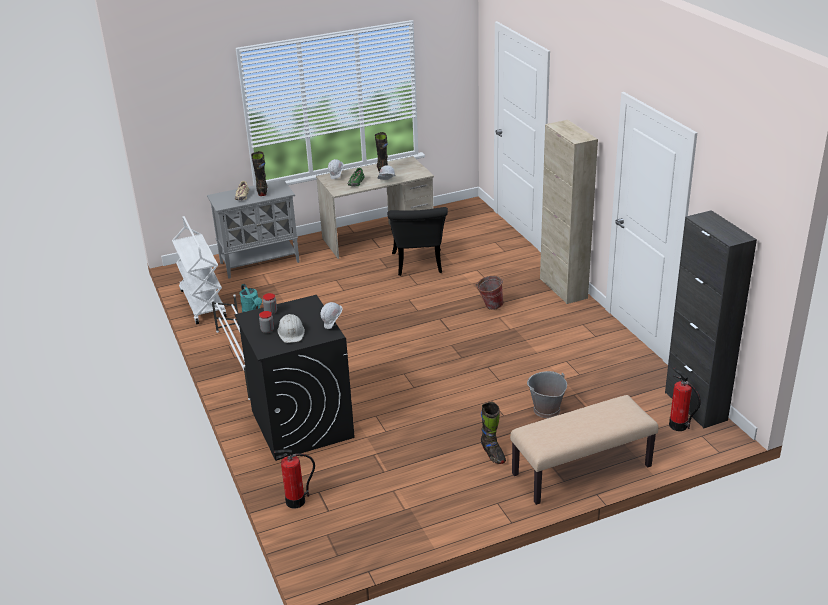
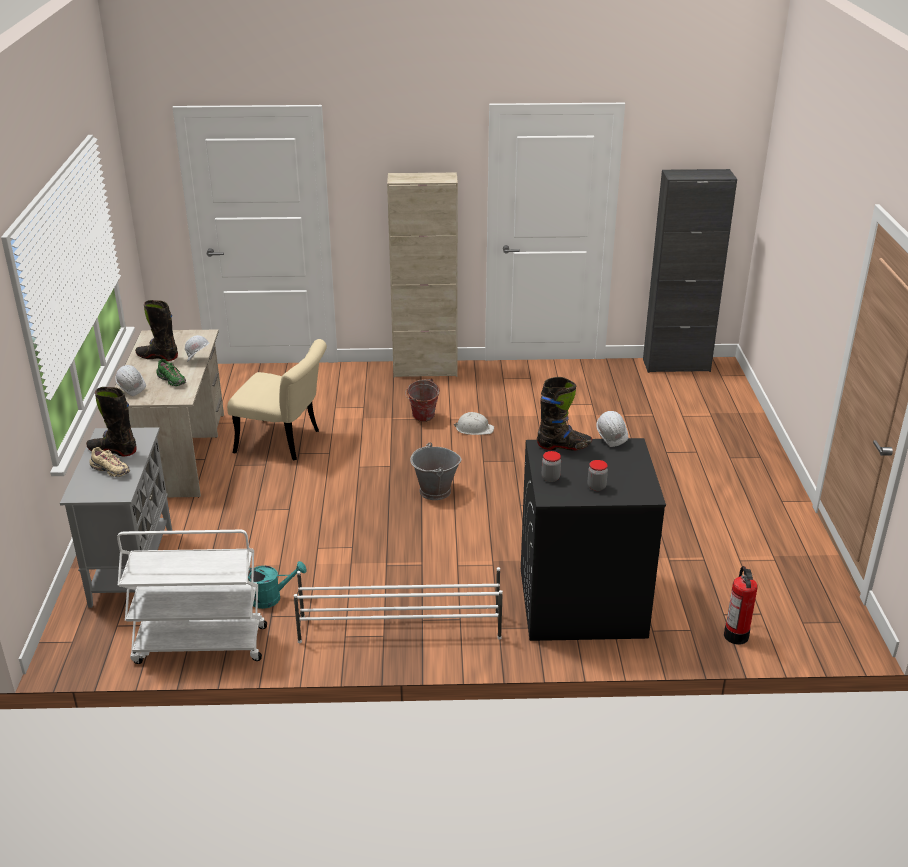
camera: 70 degrees left, 0 degrees up
(291, 332) = (612, 471): white hard hat -> white hard hat (474, 429)
(418, 266) = (284, 442): black chair -> beige chair
(492, 454) = (702, 484): black boot -> black boot (564, 446)
(546, 410) = (642, 437): grey bucket -> grey bucket (435, 491)
(581, 471) = (748, 444): beige bench -> none
(678, 425) = (701, 381): fire extinguisher -> none

